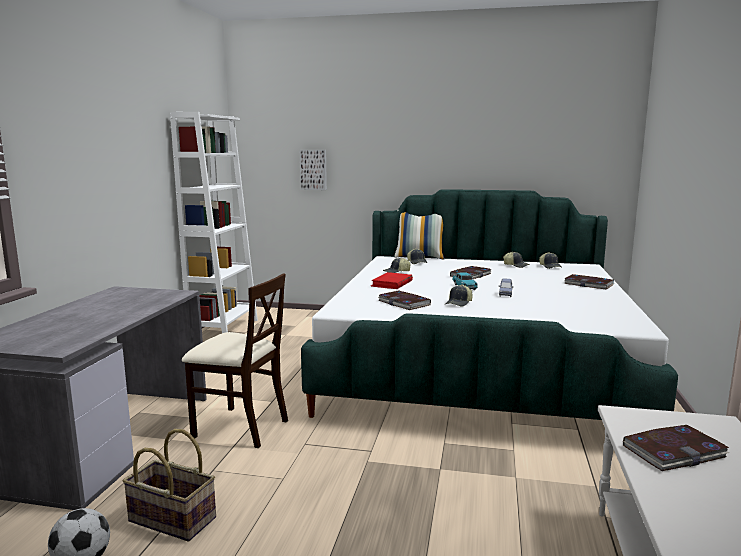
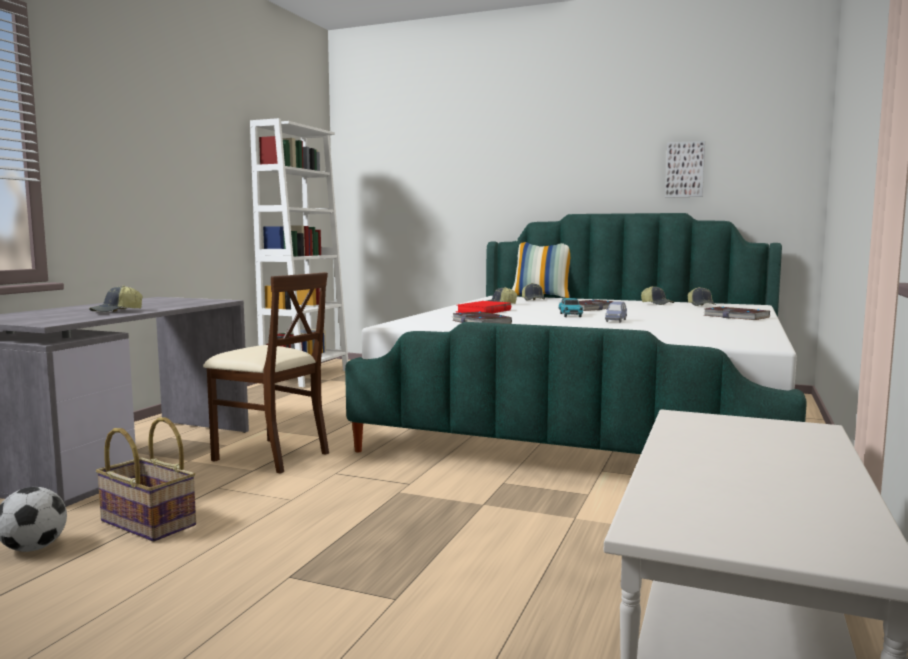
camera: 10 degrees right, 5 degrees down
(313, 169) = (422, 195): picture -> picture (685, 169)
(459, 303) = (548, 324): cap -> cap (117, 311)
(673, 451) = (722, 445): book -> none

